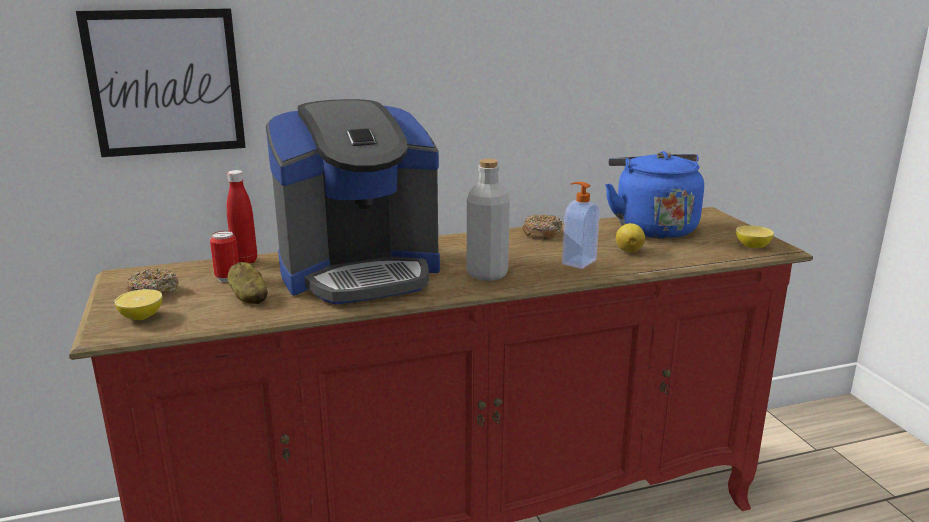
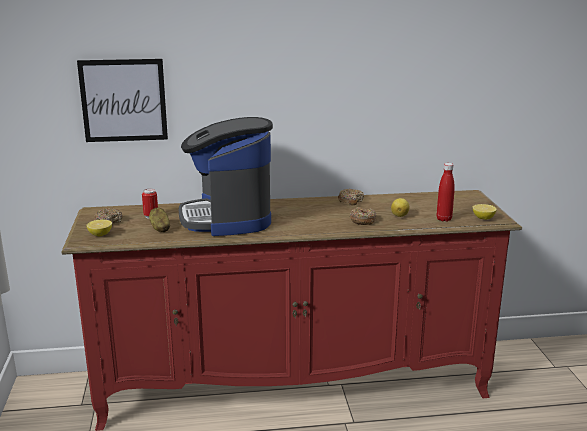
camera: 10 degrees right, 0 degrees up
(245, 261) = (163, 207): red bottle -> red bottle (444, 219)
(359, 272) = (227, 218): coffee machine -> coffee machine turned 90 degrees clockwise
(487, 274) = (302, 224): grey bottle -> none
(578, 262) = (362, 220): soap dispenser -> donut
(652, 228) = (425, 201): blue kettle -> none

